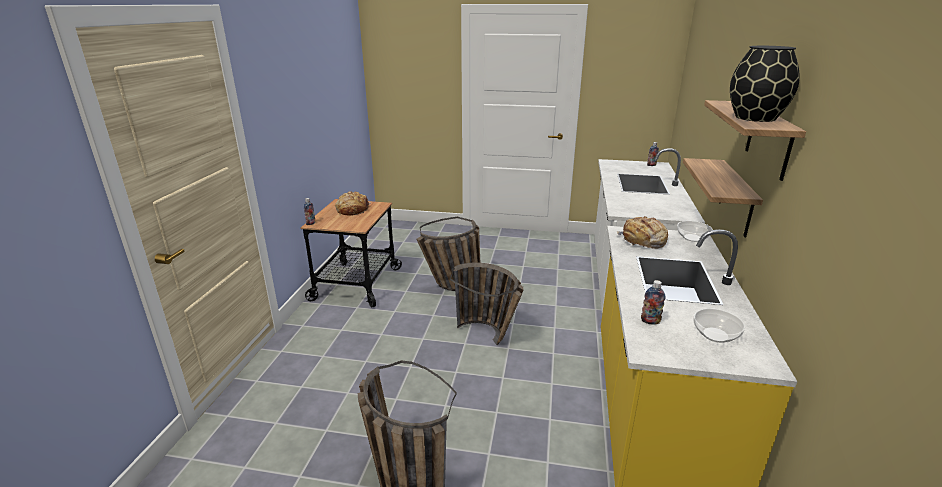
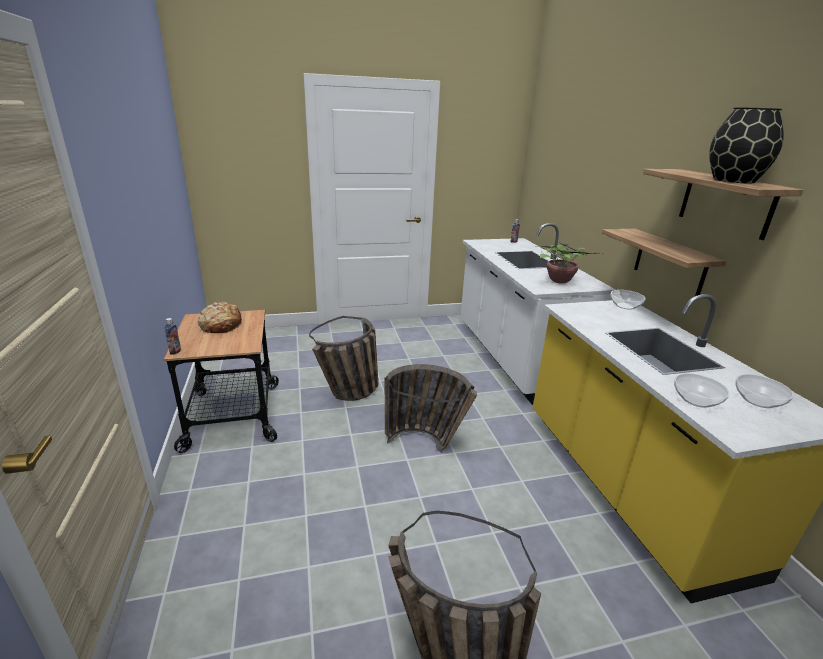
camera: 25 degrees left, 0 degrees up
(643, 240) = (591, 315): bread -> none
(650, 321) = (696, 399): bottle -> bowl
(651, 206) = (558, 280): none -> potted plant

